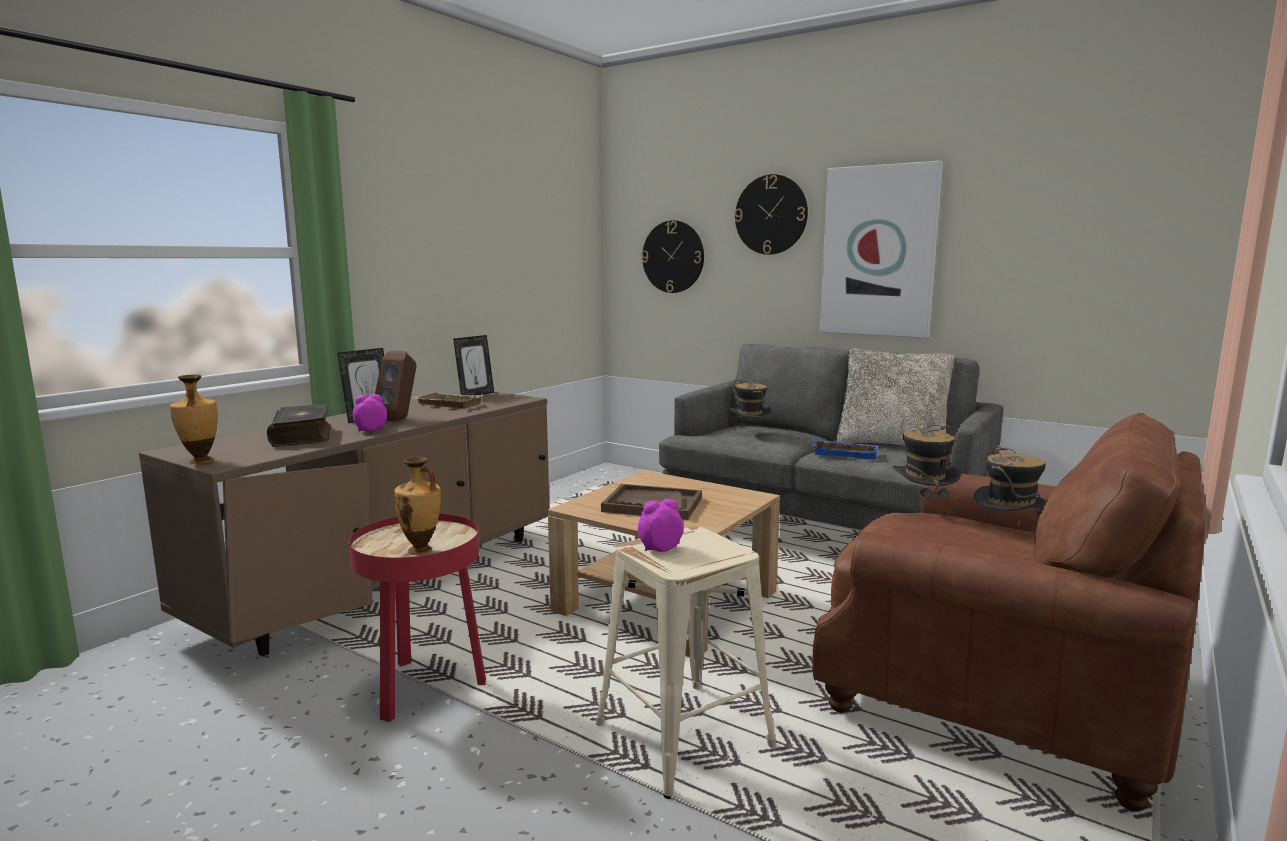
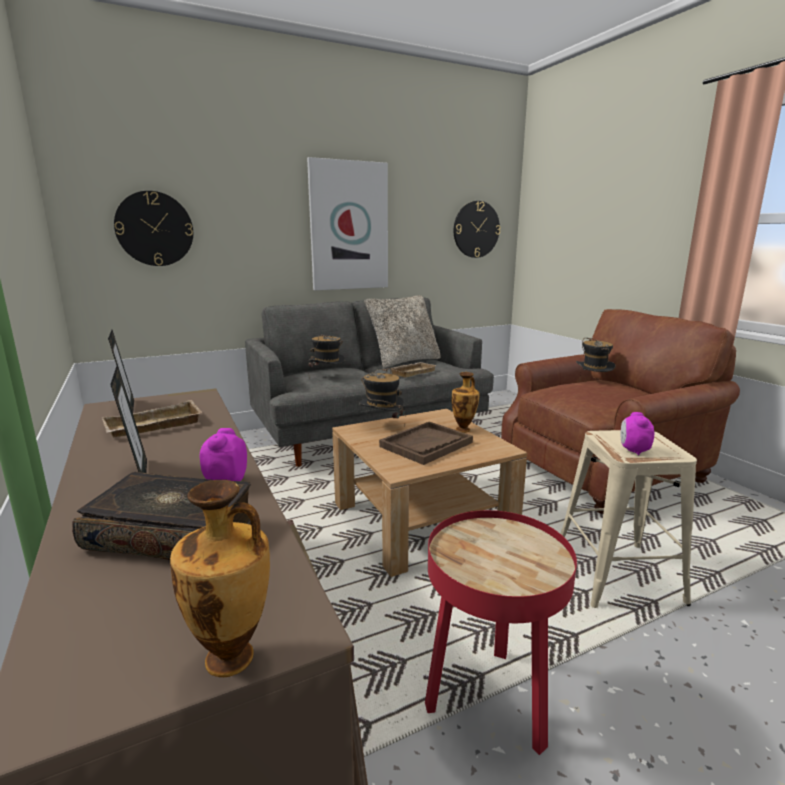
camera: 60 degrees left, 5 degrees up
(400, 419) = (188, 459): brown speaker -> none
(421, 551) = (536, 556): vase -> vase (463, 429)
(771, 215) = (258, 192): wall clock -> wall clock (476, 229)
(845, 453) = (412, 372): blue tray -> beige tray
(922, 508) = (557, 384): hat -> hat (381, 426)

